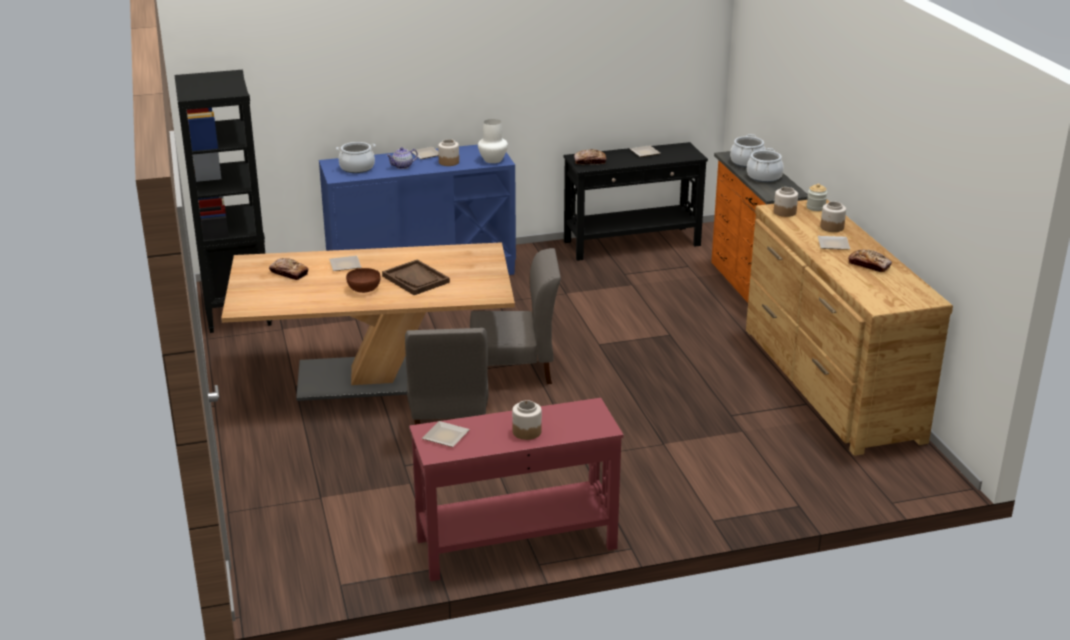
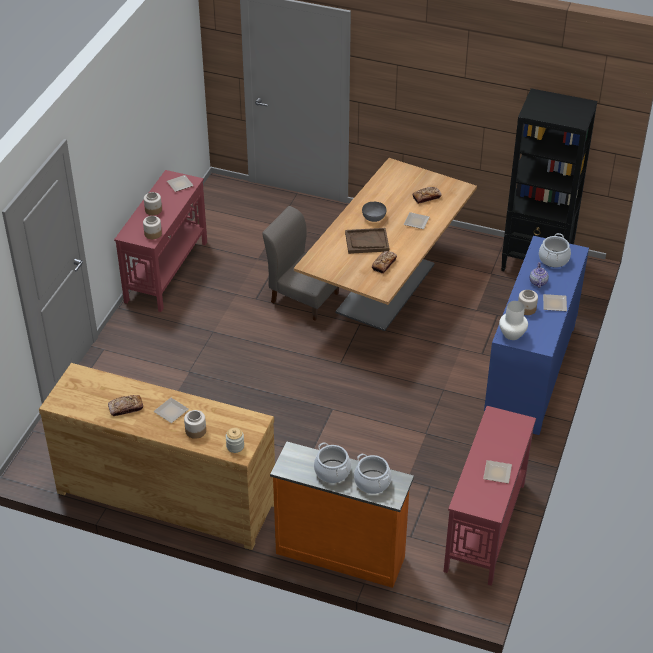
camera: 125 degrees right, 15 degrees up
(363, 289) = (374, 217): brown bowl -> grey bowl
(514, 369) = (338, 352): grey chair -> none
(590, 161) = (505, 425): bread -> bread (384, 264)
(632, 243) = (484, 526): black console table -> red console table
(784, 212) = (246, 423): jar -> jar (153, 234)

